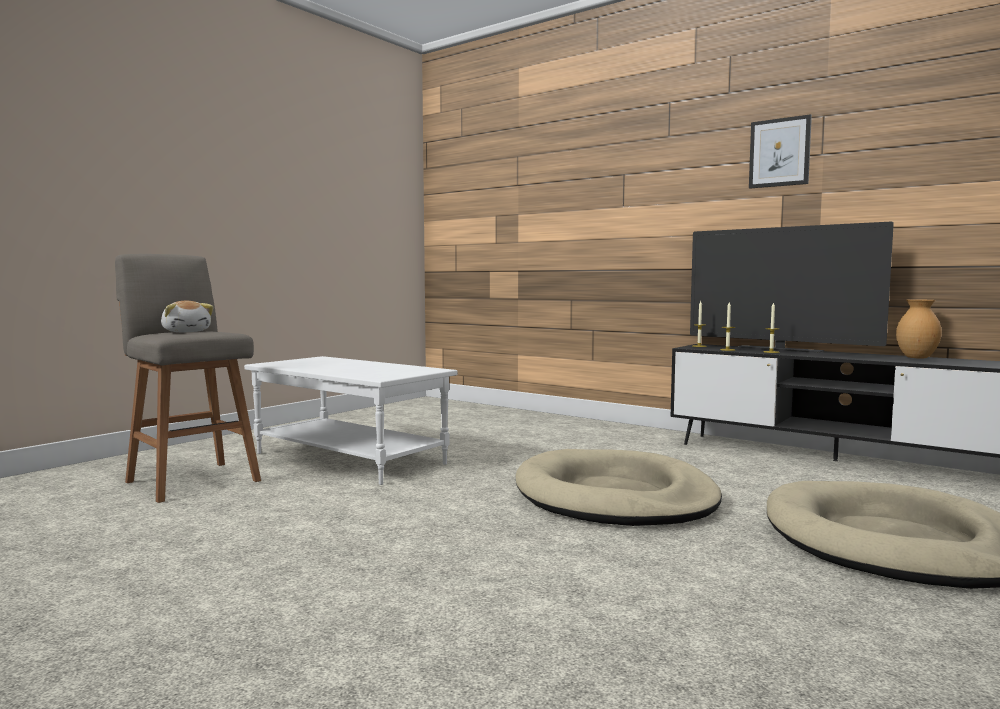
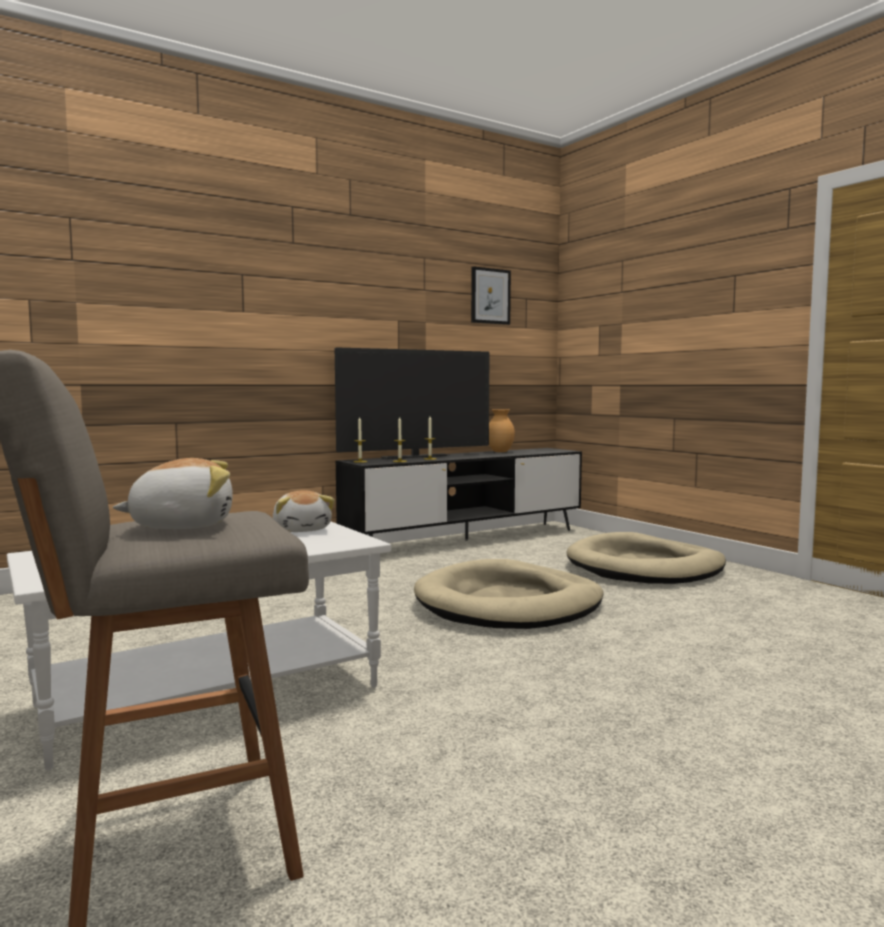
camera: 70 degrees left, 0 degrees up
(412, 370) = (302, 529): none -> plush toy
(779, 152) = (396, 282): picture -> picture (490, 296)

